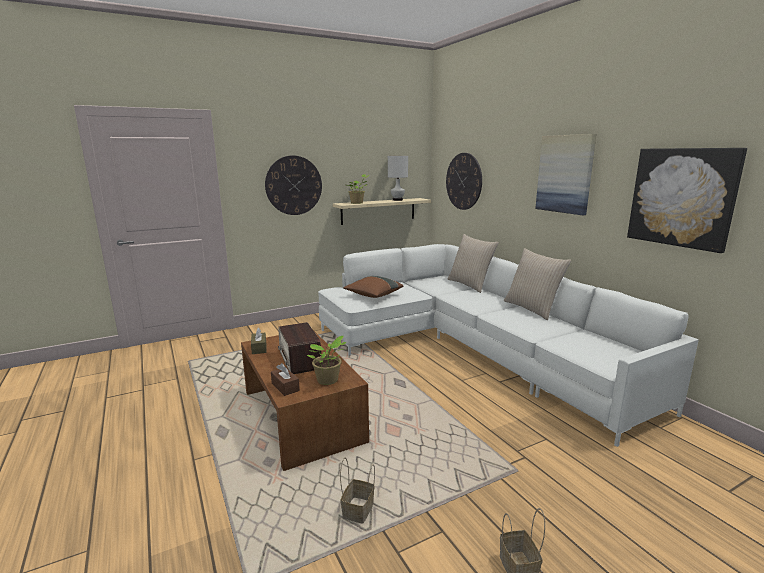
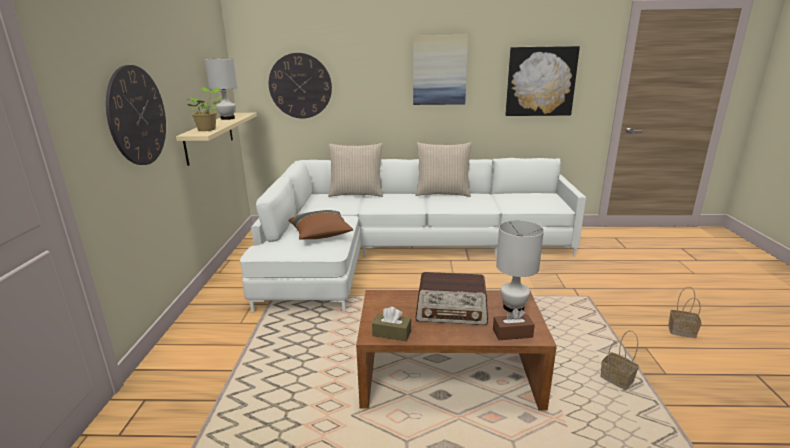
camera: 60 degrees left, 5 degrees up
(328, 381) = (513, 307): potted plant -> white table lamp

